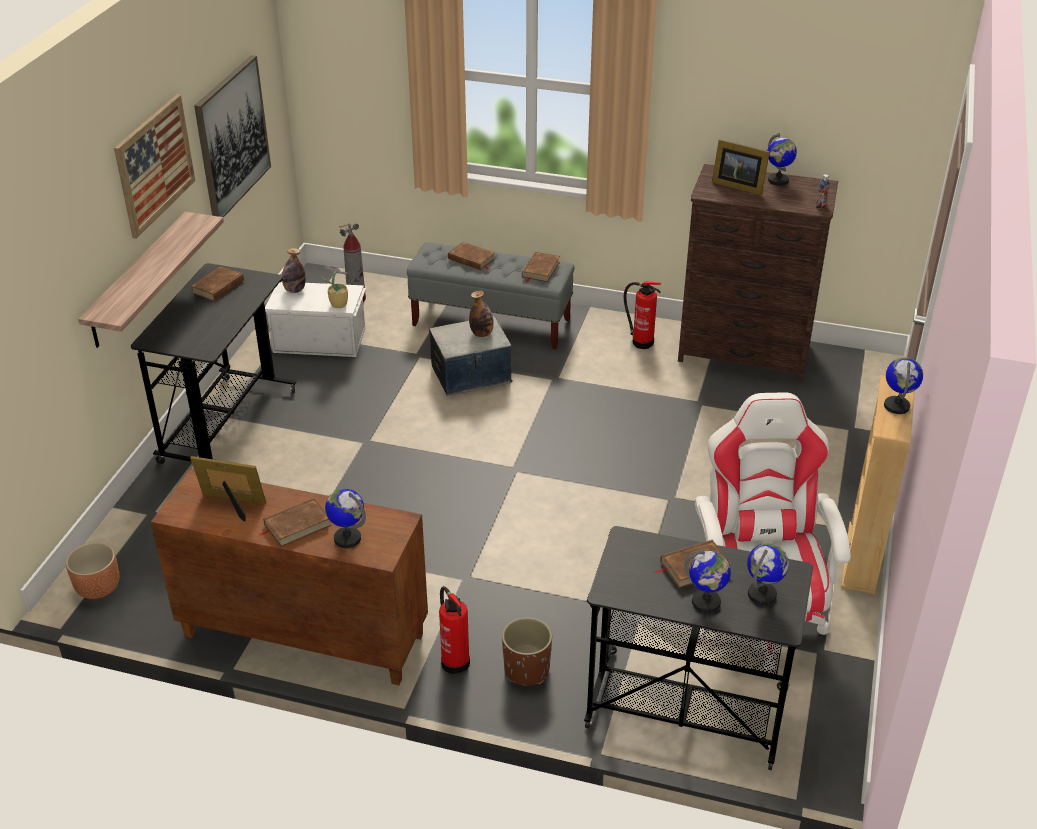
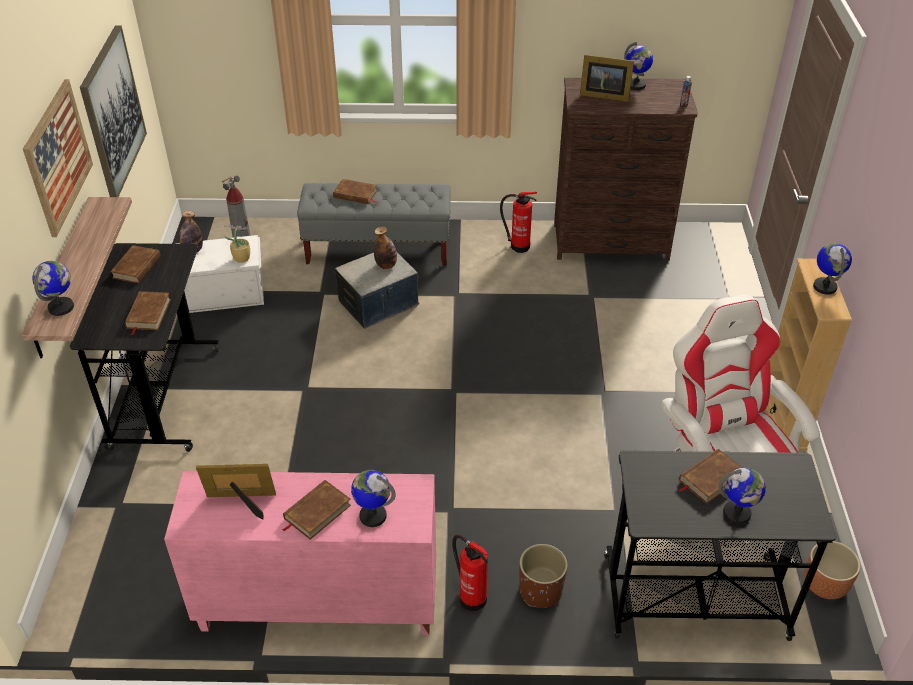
camera: 15 degrees left, 5 degrees up
(98, 588) = (93, 598): brown planter -> brown planter (825, 585)
(302, 636) = (317, 604): brown cabinet -> pink cabinet
(540, 270) = (423, 195): brown book -> brown book (148, 314)
(762, 594) = (781, 494): globe -> globe (61, 307)

